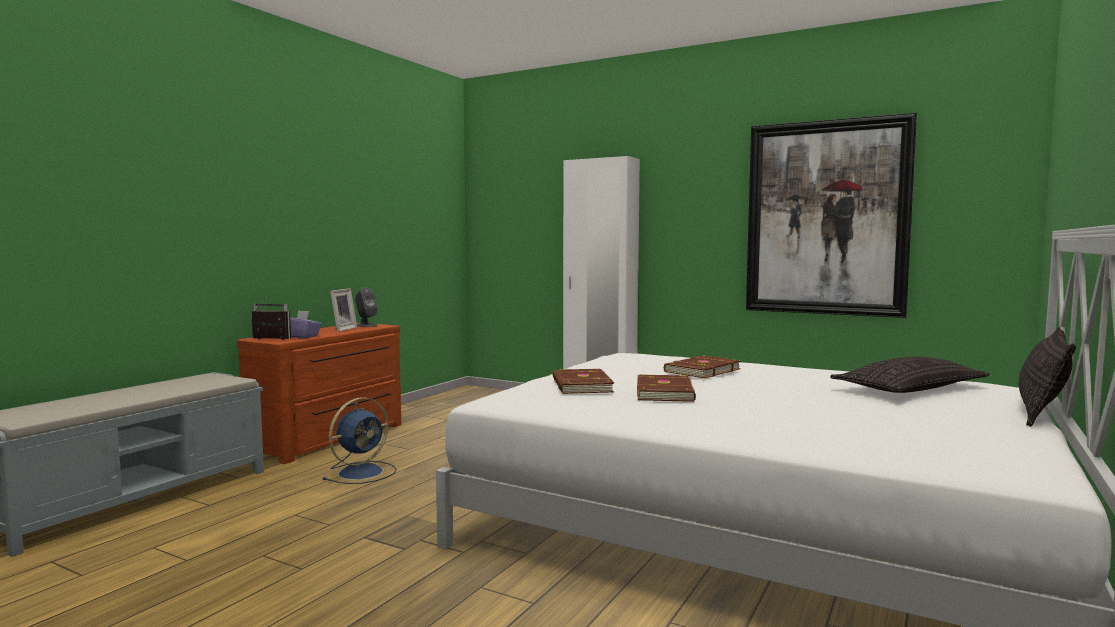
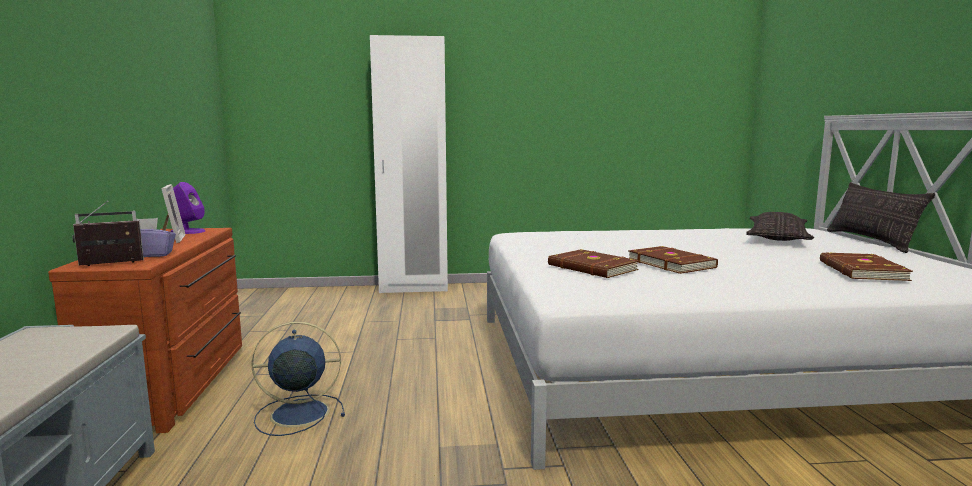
camera: 35 degrees left, 5 degrees up
(362, 472) = (297, 414): blue fan -> blue fan turned 105 degrees counterclockwise
(366, 325) = (187, 231): grey speaker -> purple speaker
(701, 370) = (634, 240): brown book -> brown book (860, 271)
(826, 218) = (612, 104): picture -> none

